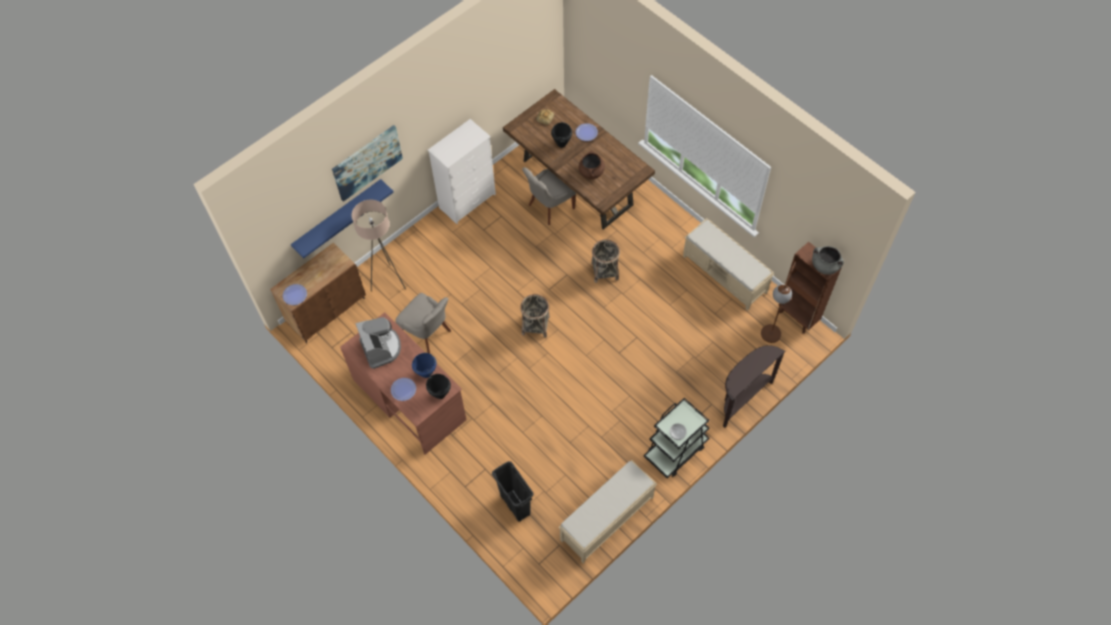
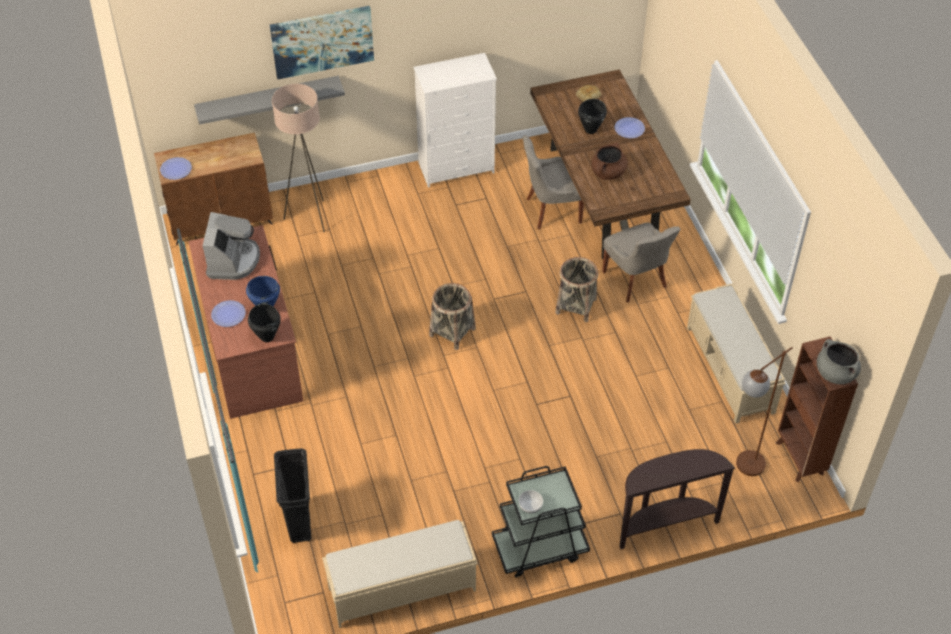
camera: 25 degrees right, 10 degrees down
(338, 216) = (268, 99): blue shelf -> grey shelf
(428, 334) = (319, 290): grey chair -> grey chair (636, 280)

